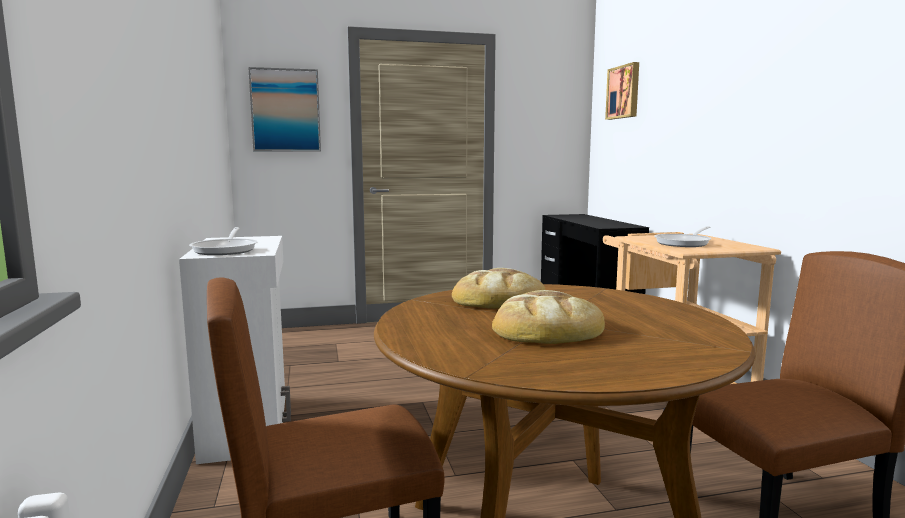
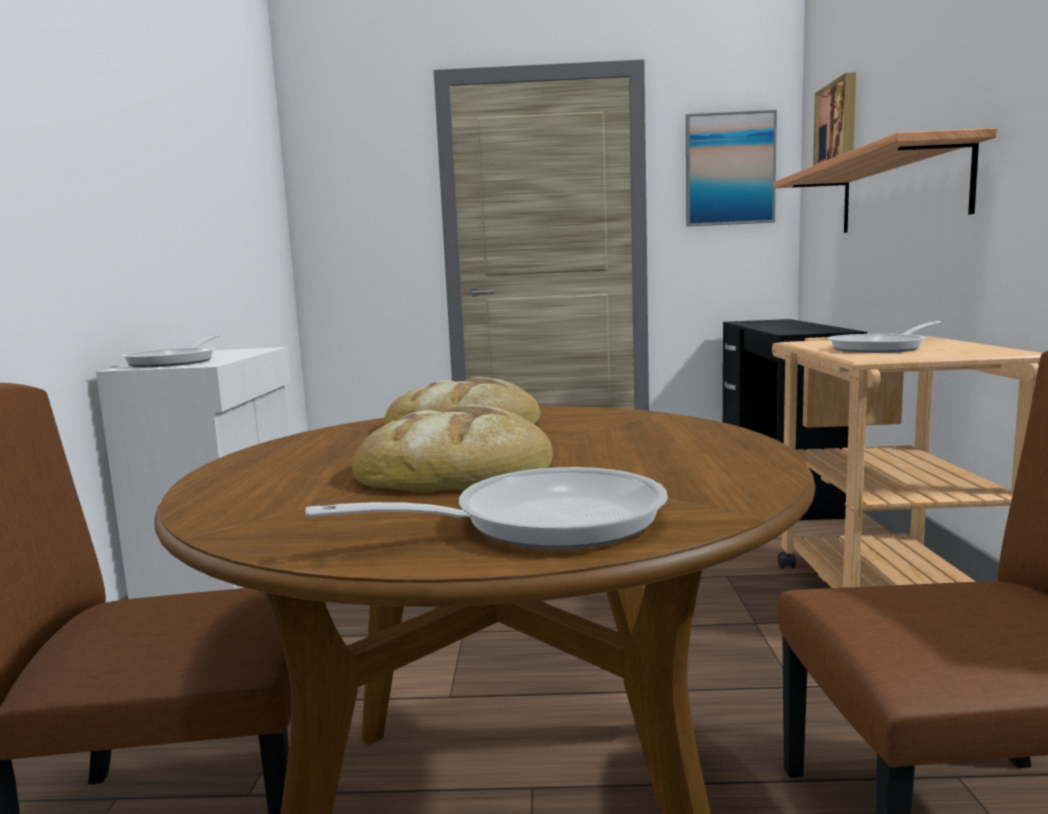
camera: 15 degrees right, 0 degrees up
(285, 110) = (357, 190): picture -> picture (729, 169)
(647, 358) = (540, 522): none -> frying pan
(673, 142) = (900, 192): none -> shelf

